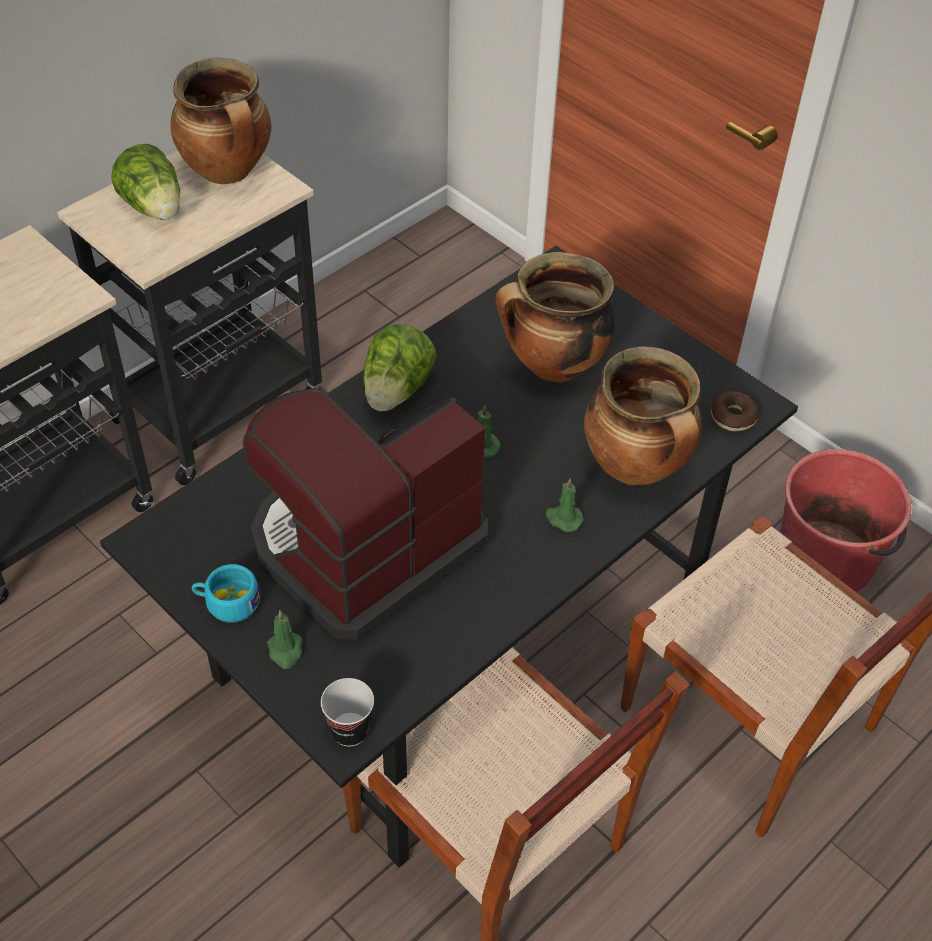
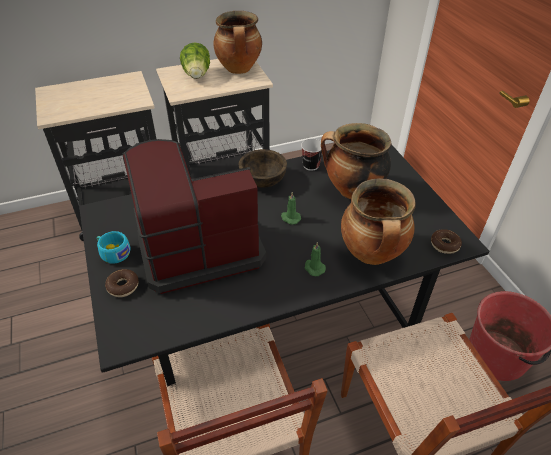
camera: 25 degrees right, 5 degrees down
(285, 651) = (123, 286): green candle -> donut
(350, 730) = (125, 341): cup -> cup (311, 165)
(397, 391) = (263, 180): lettuce -> brown bowl

